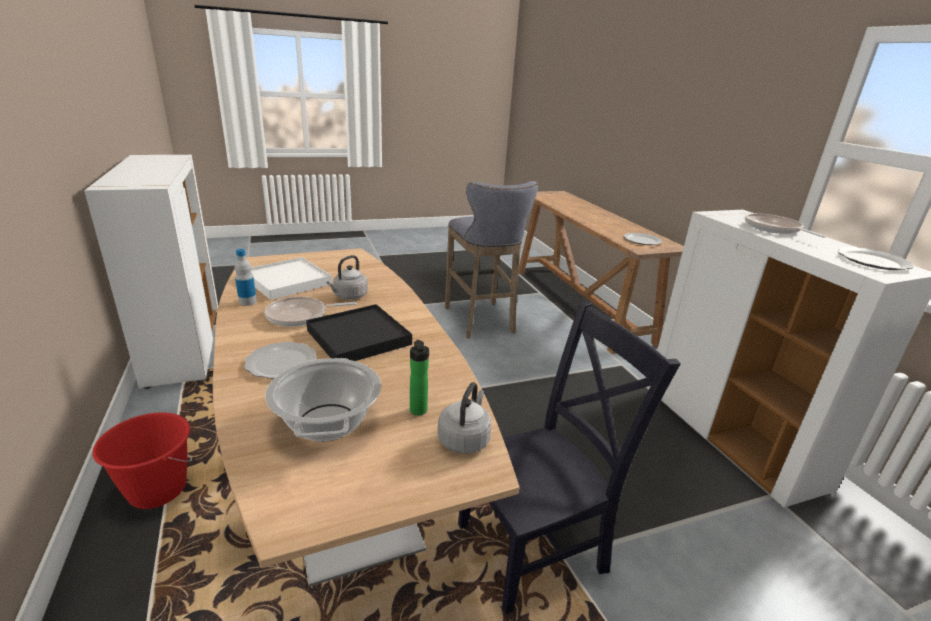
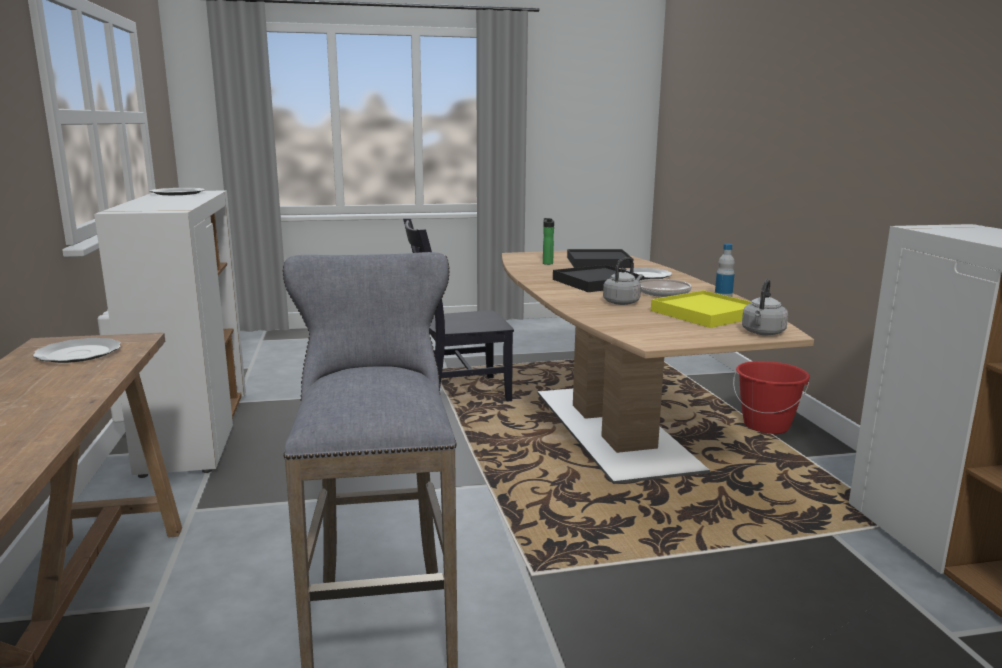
camera: 170 degrees left, 10 degrees down
(287, 281) = (706, 313): white tray -> yellow tray
(327, 422) = (599, 262): cooking pot -> black tray
(464, 439) = (523, 258): grey kettle -> grey kettle (762, 333)
(774, 229) = (162, 203): frying pan -> none

